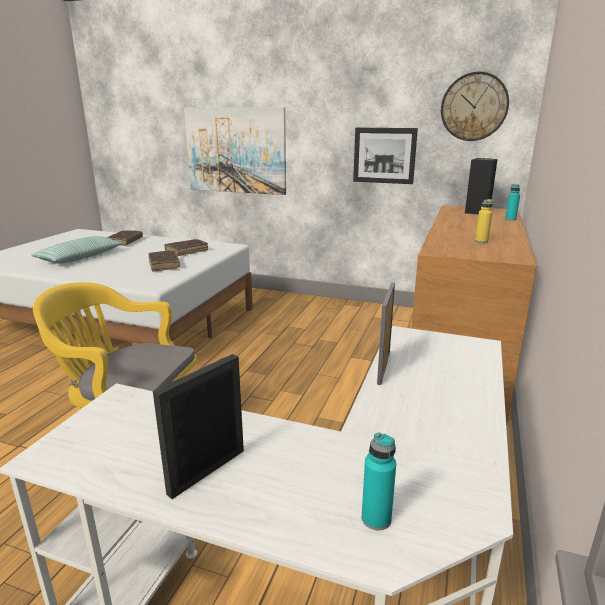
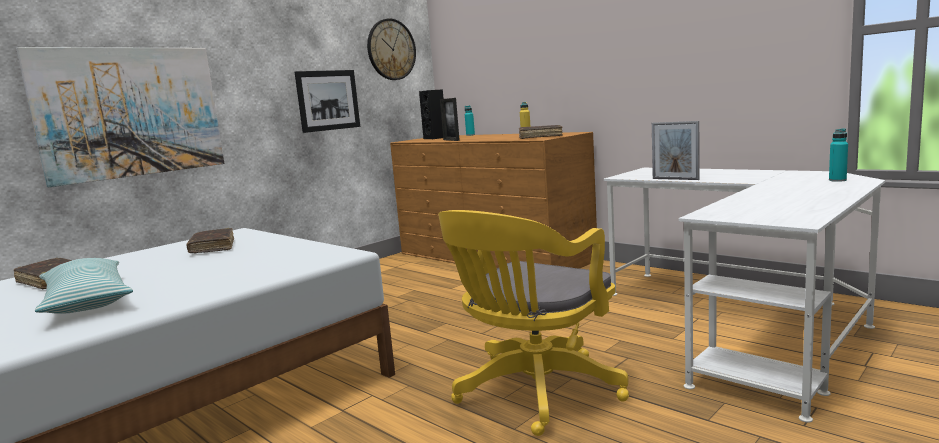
camera: 65 degrees left, 10 degrees down
(164, 265) = (258, 254): brown book -> brown book (540, 137)
(207, 471) = (806, 197): picture frame -> picture frame (451, 140)

